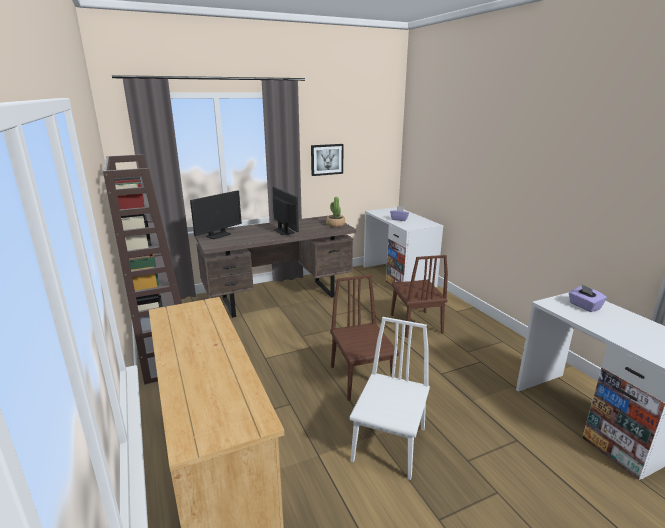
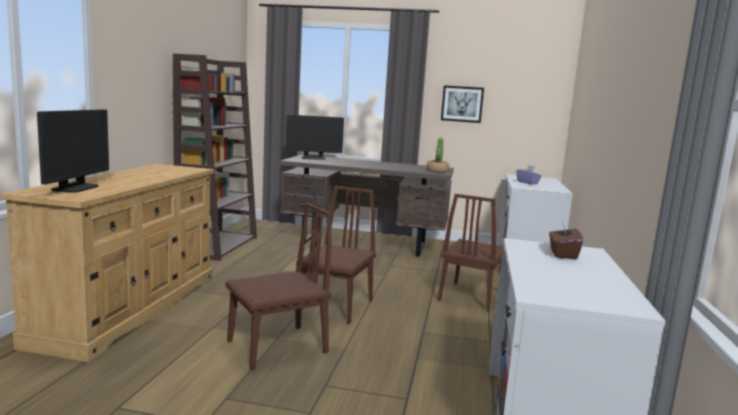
camera: 35 degrees right, 10 degrees down
(284, 231) = (374, 165): monitor -> monitor (75, 188)
(389, 444) = (277, 347): white chair -> brown chair
(584, 306) = (562, 254): purple tissue box -> brown tissue box

